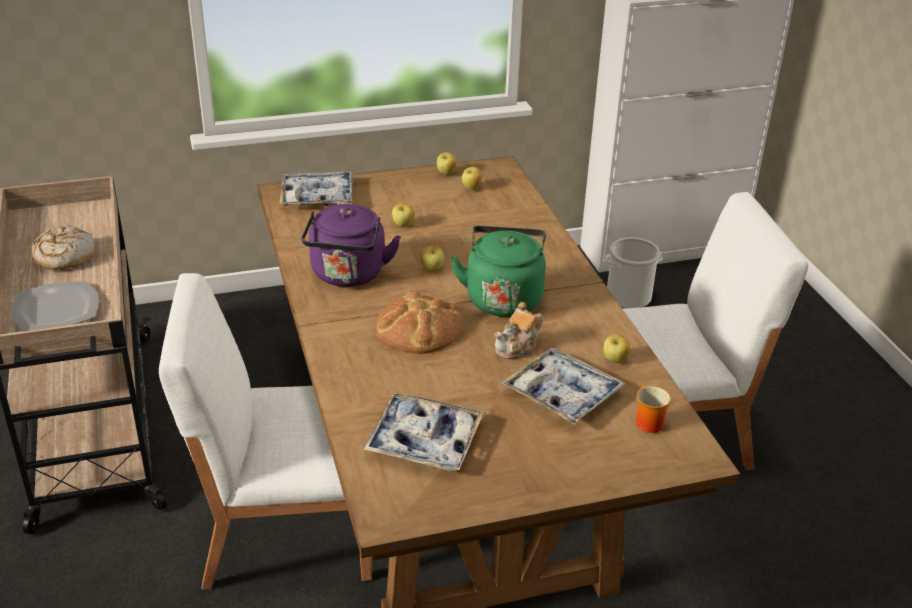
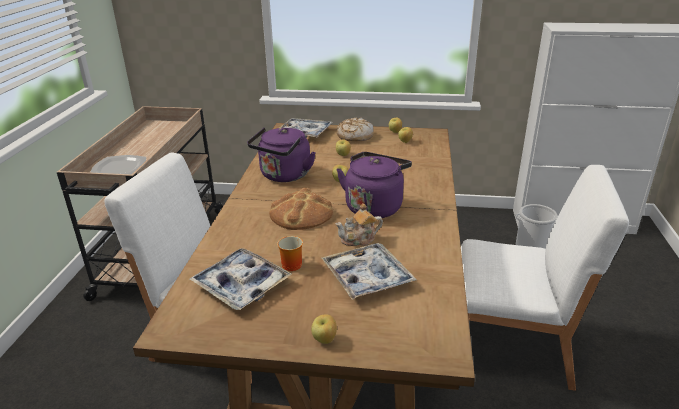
camera: 25 degrees right, 5 degrees down
(64, 257) = (149, 144): bread -> bread (354, 136)
(503, 297) = (374, 206): green kettle -> purple kettle
(615, 360) = (426, 263): apple -> apple (325, 339)
(646, 422) = (418, 314): mug -> mug (291, 263)

